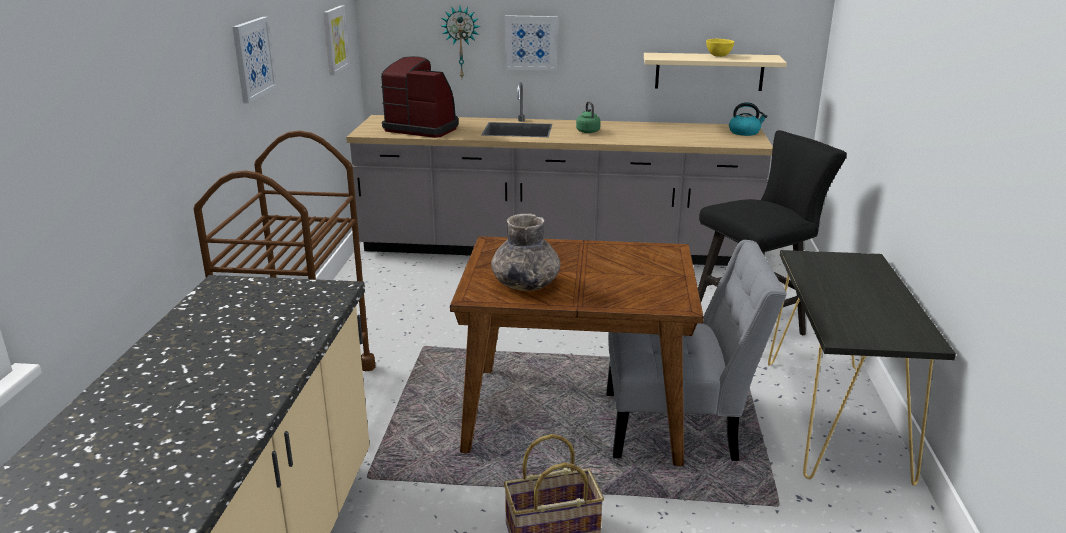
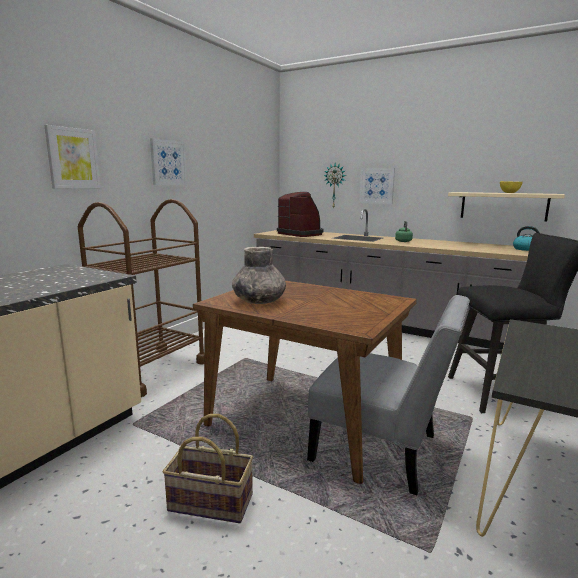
camera: 25 degrees right, 10 degrees down
(335, 39) = (255, 177): picture -> picture (73, 158)

